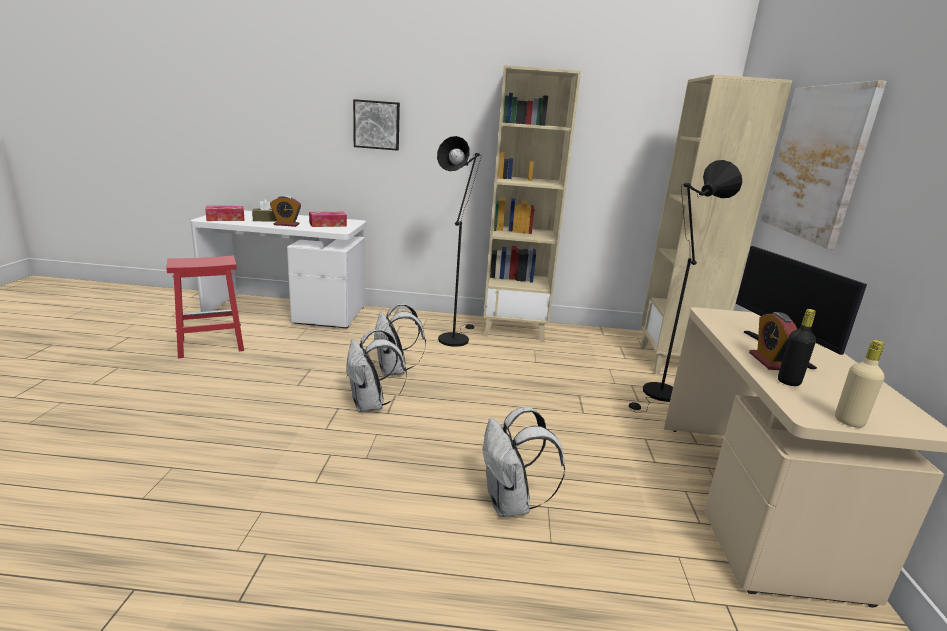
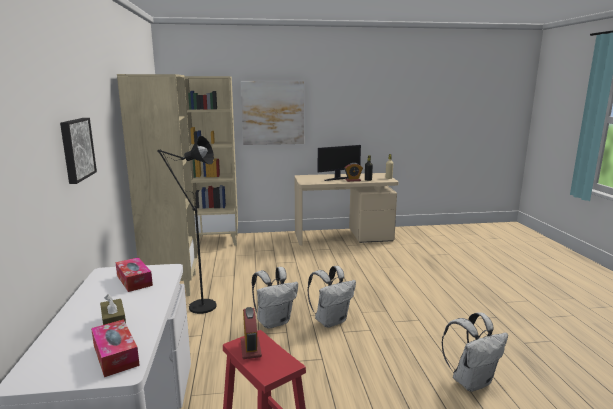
camera: 100 degrees left, 5 degrees down
(286, 224) = (144, 302): alarm clock -> alarm clock (250, 348)
(511, 504) = (386, 273): white backpack -> white backpack (471, 381)
(658, 395) = (264, 245): black floor lamp -> none

